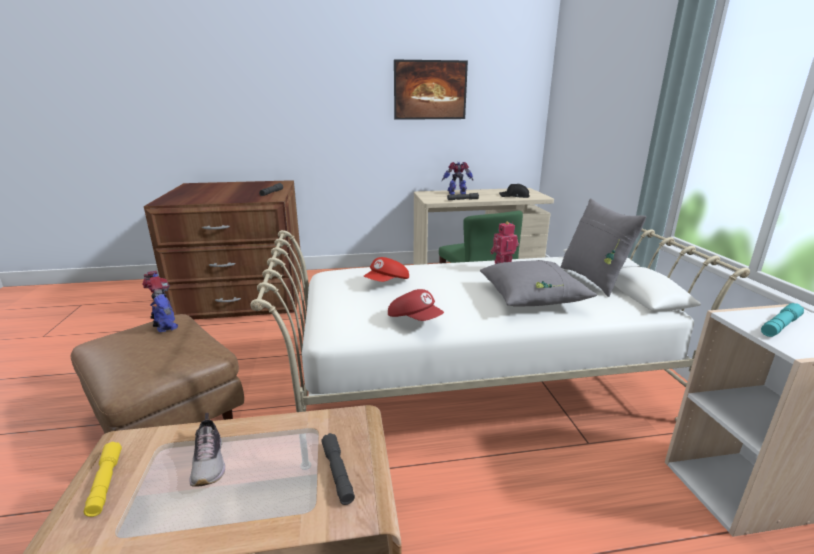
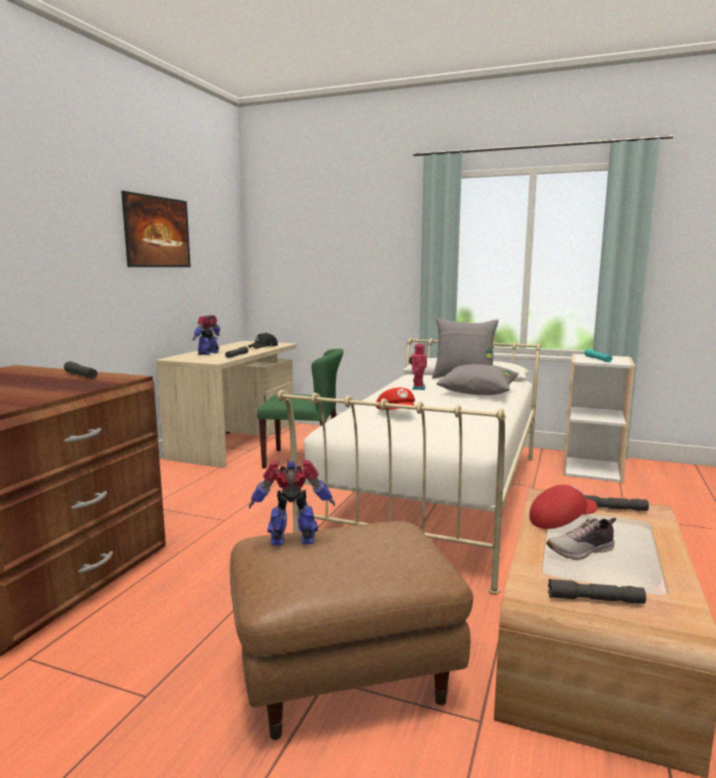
camera: 60 degrees left, 10 degrees down
(105, 483) = (595, 600): yellow flashlight -> grey flashlight
(209, 462) = (582, 551): shoe -> shoe turned 150 degrees clockwise
(415, 319) = (485, 419): red cap -> red cap (561, 521)

